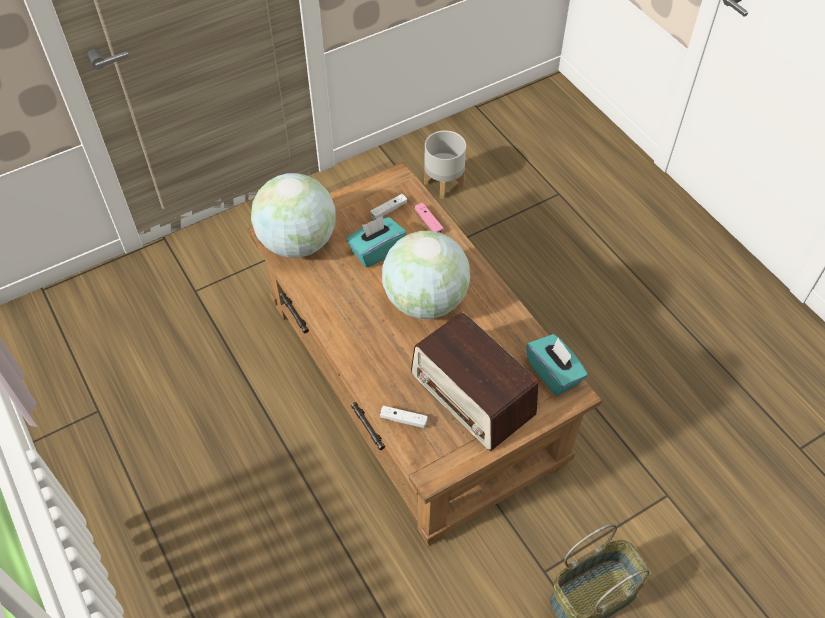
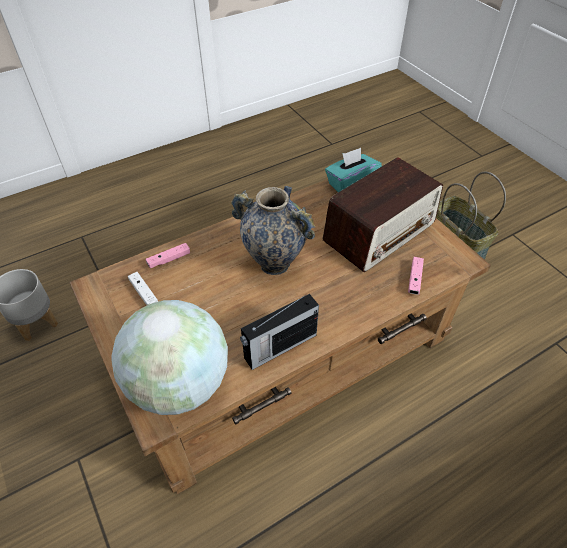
camera: 90 degrees left, 5 degrees down
(328, 305) = (279, 347): none -> radio
(376, 251) = (203, 303): turquoise tissue box -> none
(403, 419) = (414, 279): white game controller -> pink game controller
(425, 301) = (274, 263): globe -> vase

